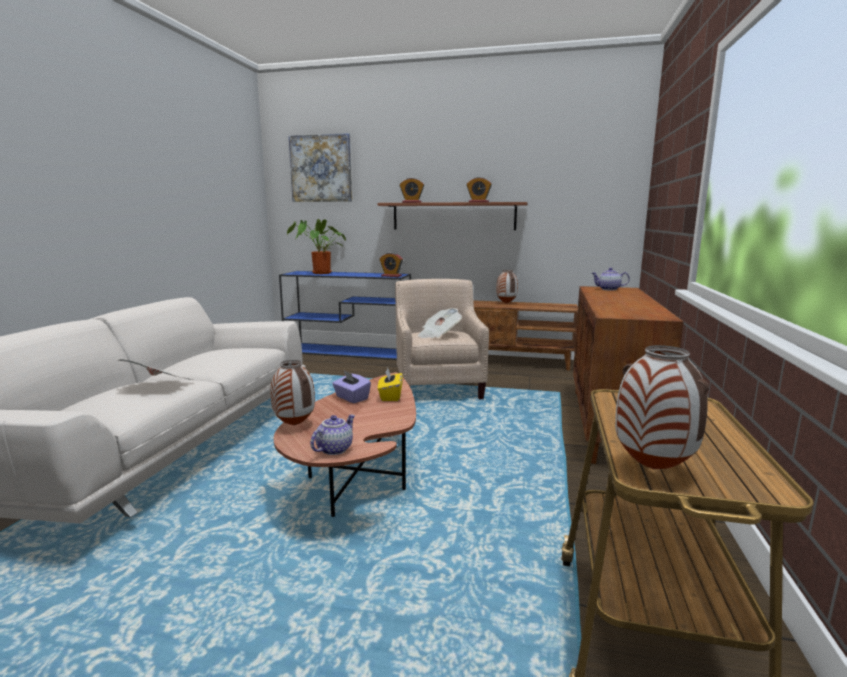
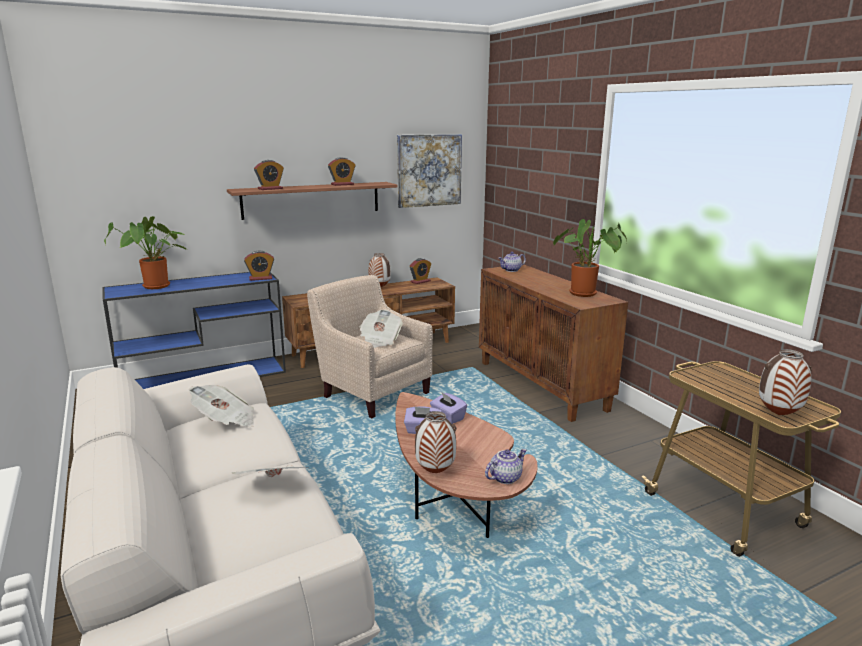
camera: 40 degrees left, 5 degrees up
(226, 349) = (225, 421): none -> newspaper
(321, 168) = (128, 146): picture -> picture (429, 170)
(334, 449) = (505, 477): teapot -> teapot turned 60 degrees clockwise
(390, 396) = (447, 417): yellow tissue box -> purple tissue box
(552, 304) = (420, 281): none -> alarm clock
(644, 310) = (586, 294): none -> potted plant

